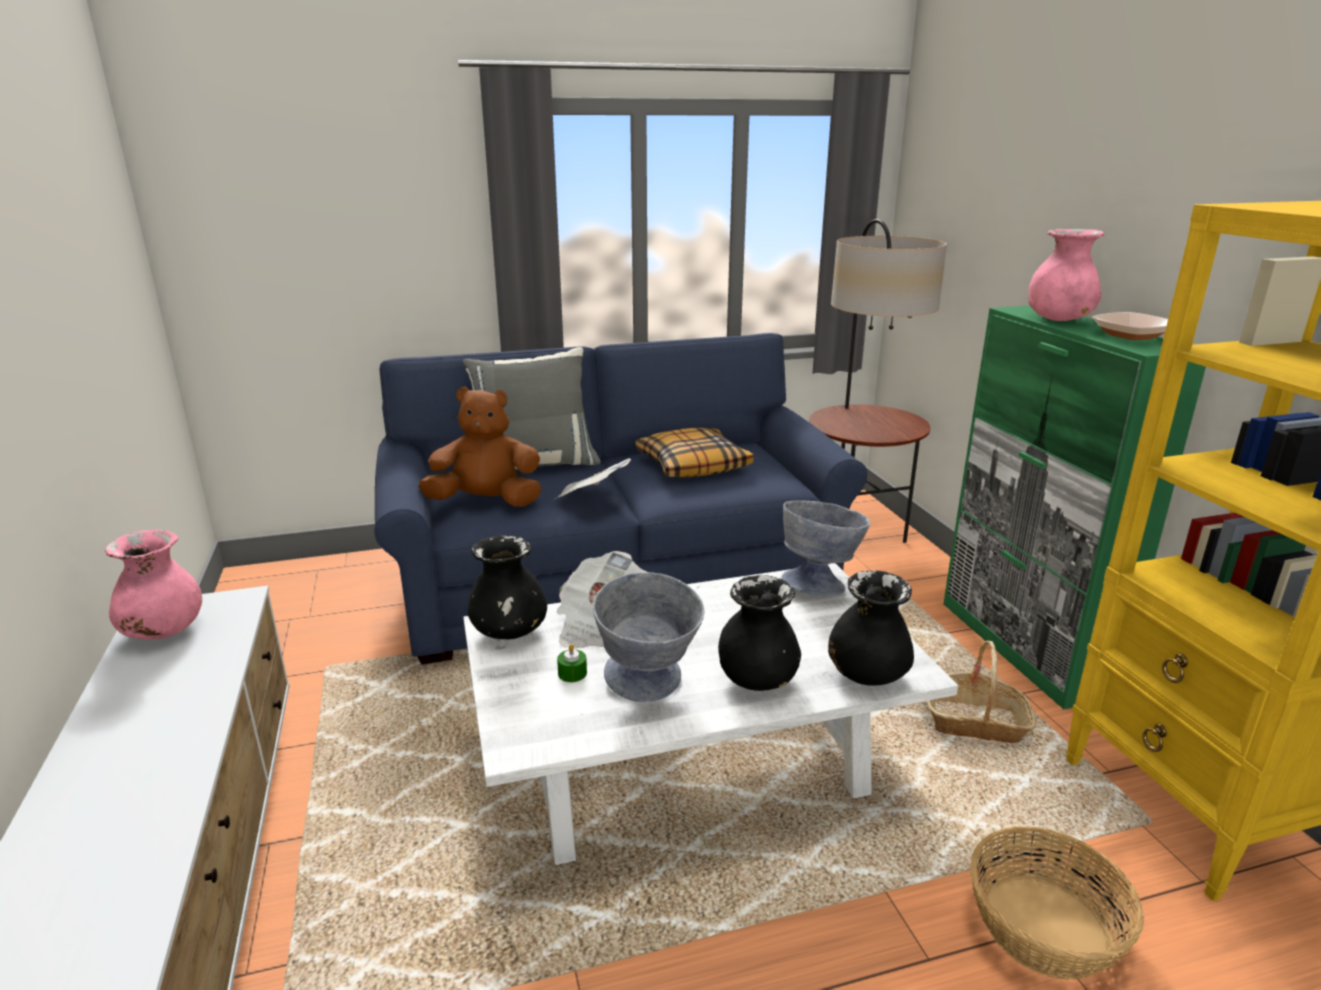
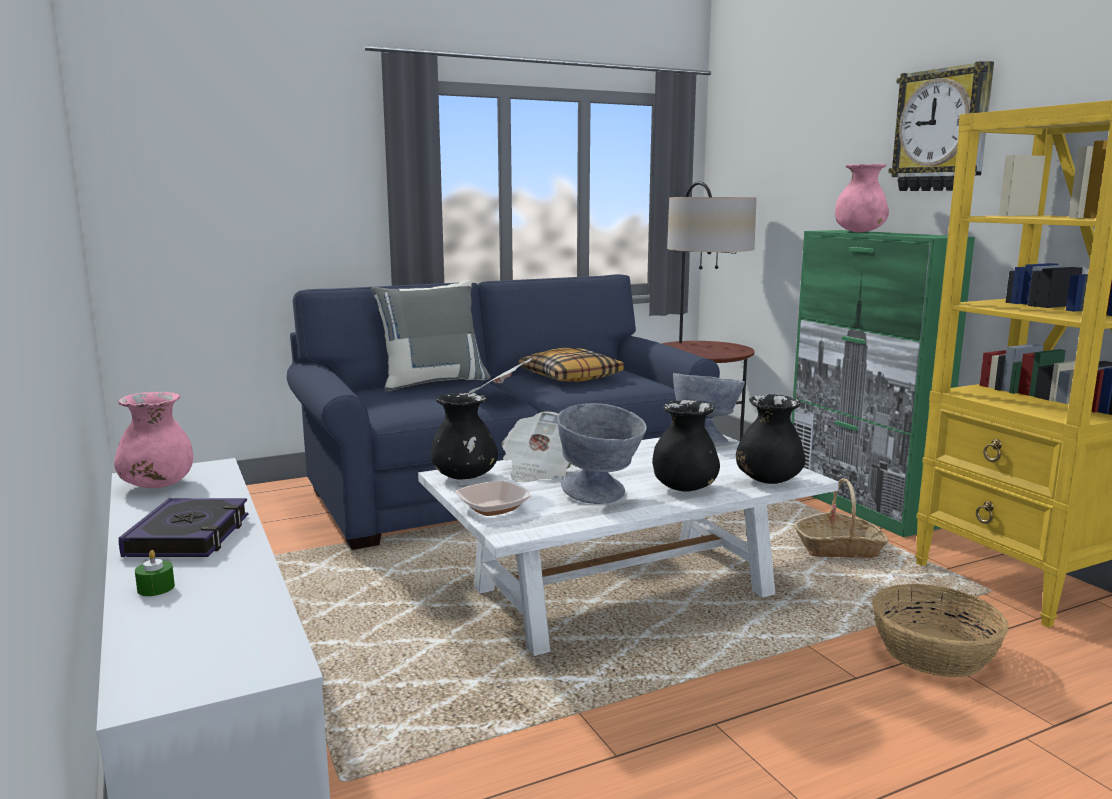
camera: 10 degrees left, 10 degrees down
(144, 734) = (189, 536): none -> book
(486, 502) = (405, 402): brown plush toy -> none
(572, 673) = (533, 494): green candle -> green candle (156, 588)
(1131, 335) = (916, 234): bowl -> bowl (493, 508)
(1188, 192) = (942, 130): none -> wall clock

